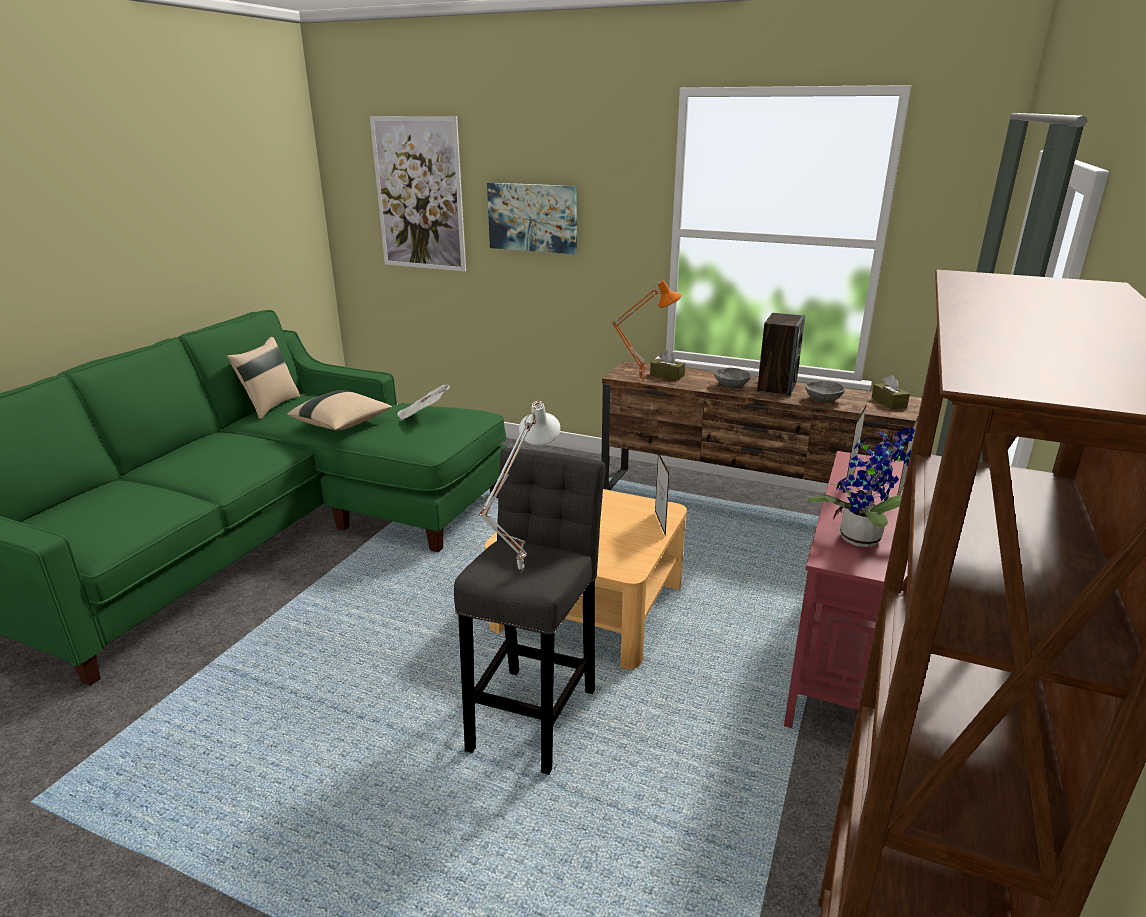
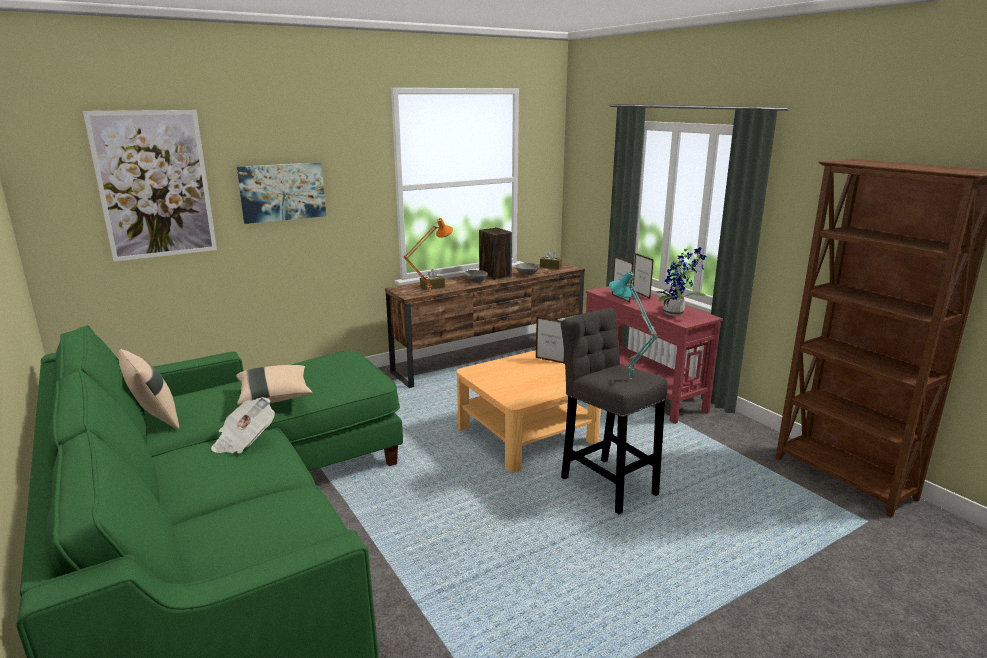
camera: 55 degrees left, 5 degrees down
(423, 416) = (320, 368): newspaper -> newspaper (244, 441)
(519, 571) = (628, 378): white table lamp -> turquoise table lamp

